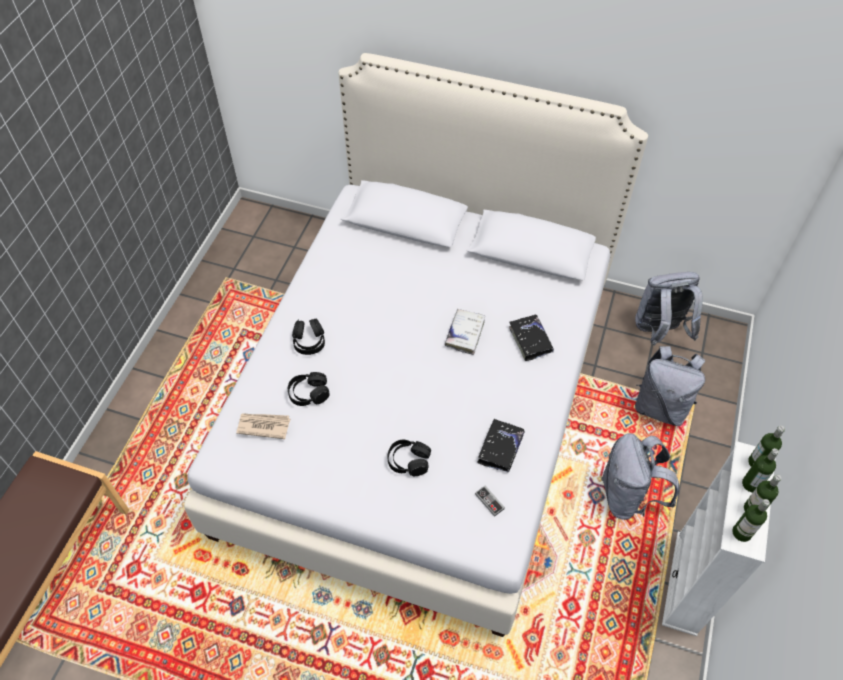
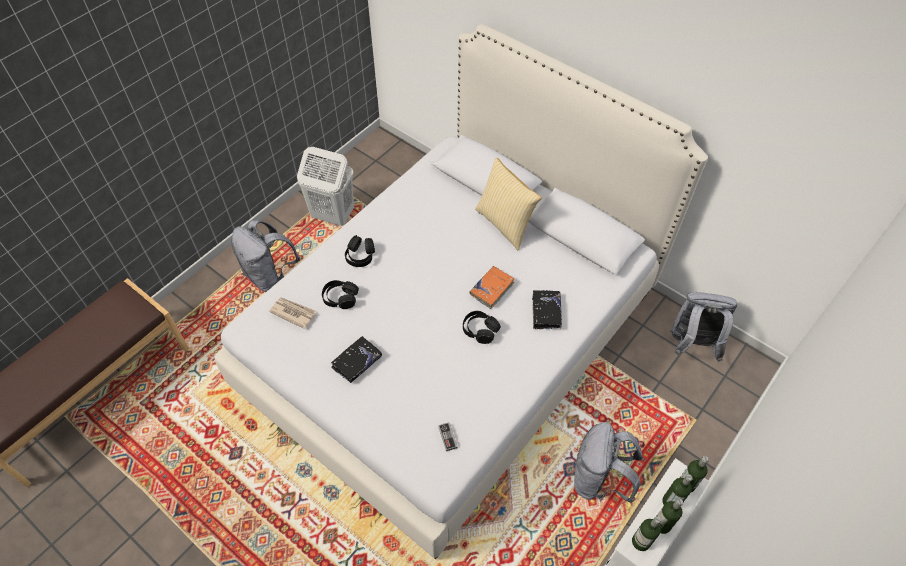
camera: 20 degrees right, 0 degrees up
(231, 310) = (332, 215): none -> white laundry basket
(408, 461) = (396, 380): black headphones -> black headphones (480, 330)
(448, 262) = (505, 224): none -> pillow
(465, 334) = (492, 289): white book -> orange book
(500, 448) = (477, 396): black book -> black book (357, 362)
(660, 406) = (663, 411): grey backpack -> grey backpack (270, 276)

